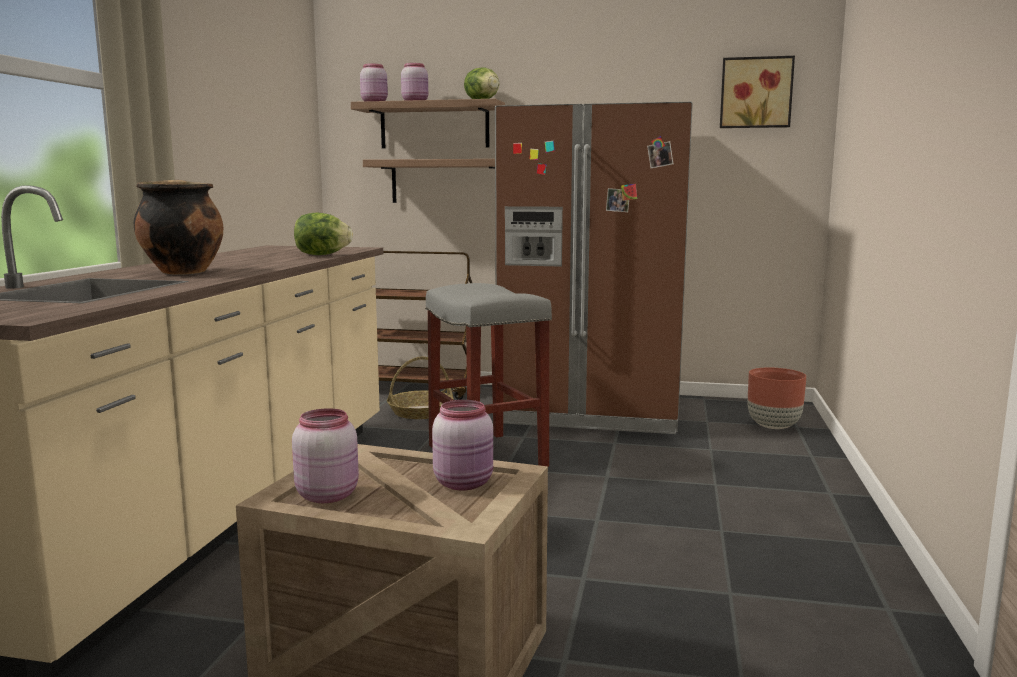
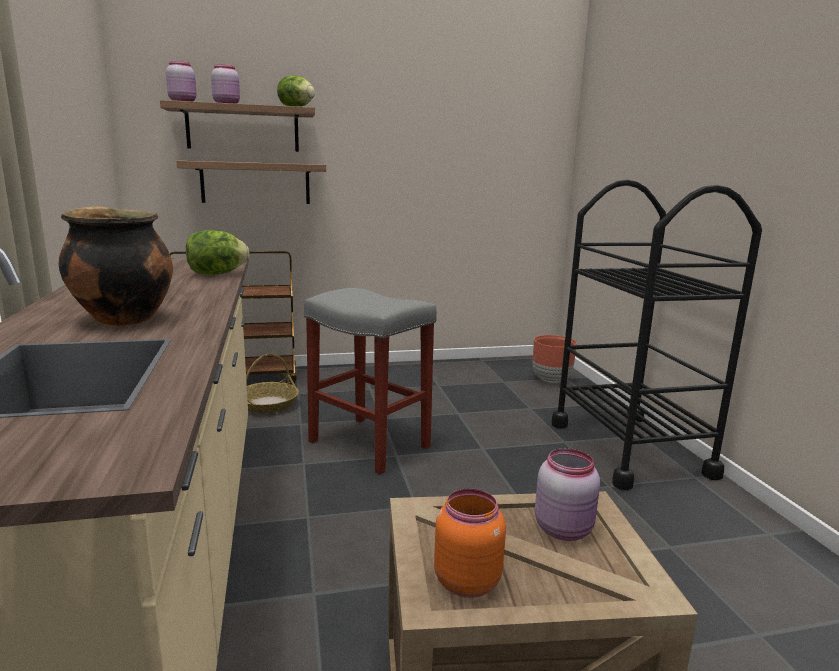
camera: 25 degrees left, 5 degrees up
(328, 495) = (466, 580): pink jar -> orange jar
(592, 410) = (412, 382): brown fridge -> none
(756, 93) = (521, 116): picture -> none
(796, 502) = (629, 449): none -> black cart

